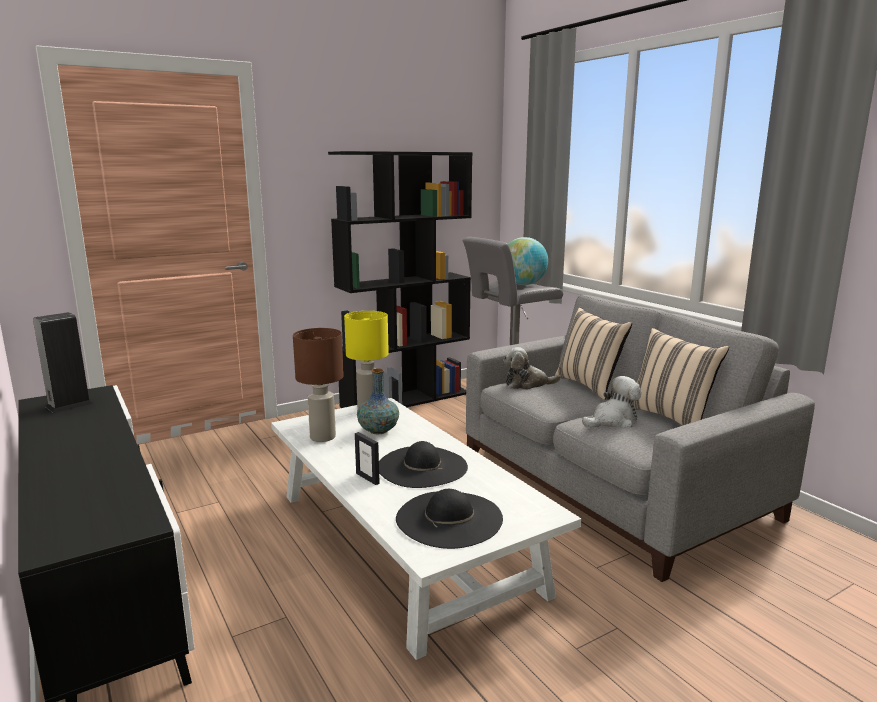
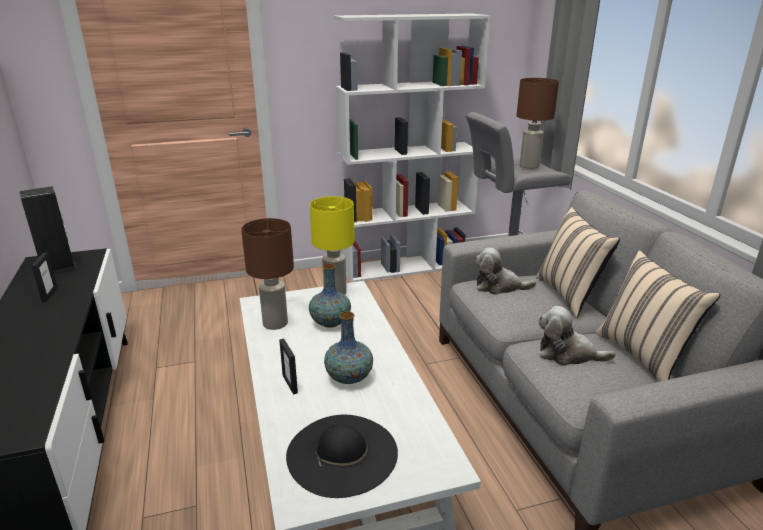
camera: 15 degrees right, 10 degrees up
(76, 425) = (49, 294): none -> picture frame
(406, 399) = (407, 266): black bookcase -> white bookcase
(422, 467) = (349, 377): black hat -> vase
(523, 284) = (529, 166): globe -> brown table lamp
(612, 421) = (567, 354): plush toy -> plush toy turned 150 degrees counterclockwise

